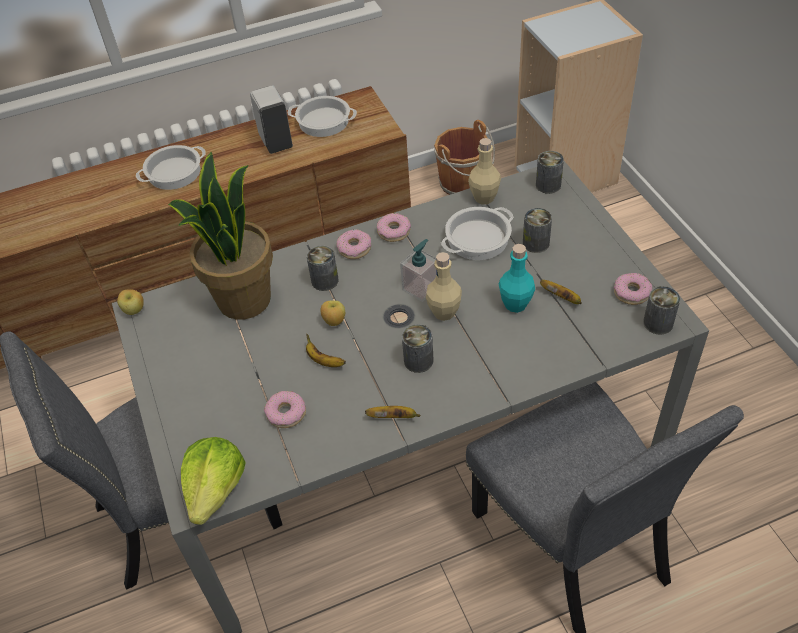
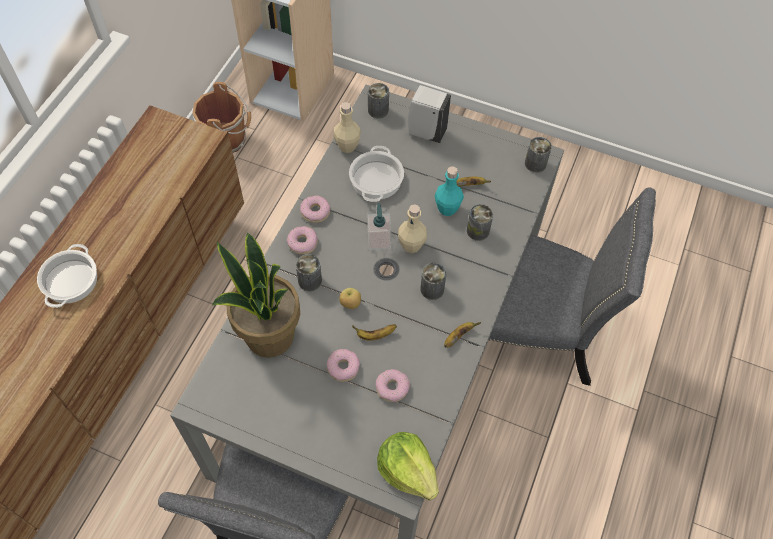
camera: 50 degrees left, 10 degrees up
(134, 310) = (196, 406): apple -> none
(275, 142) = (127, 199): white soap dispenser -> white soap dispenser (425, 132)
(324, 121) = (147, 158): cooking pot -> none
(536, 243) = (414, 158): can -> can (478, 231)
(631, 293) = (502, 154): donut -> donut (343, 367)

